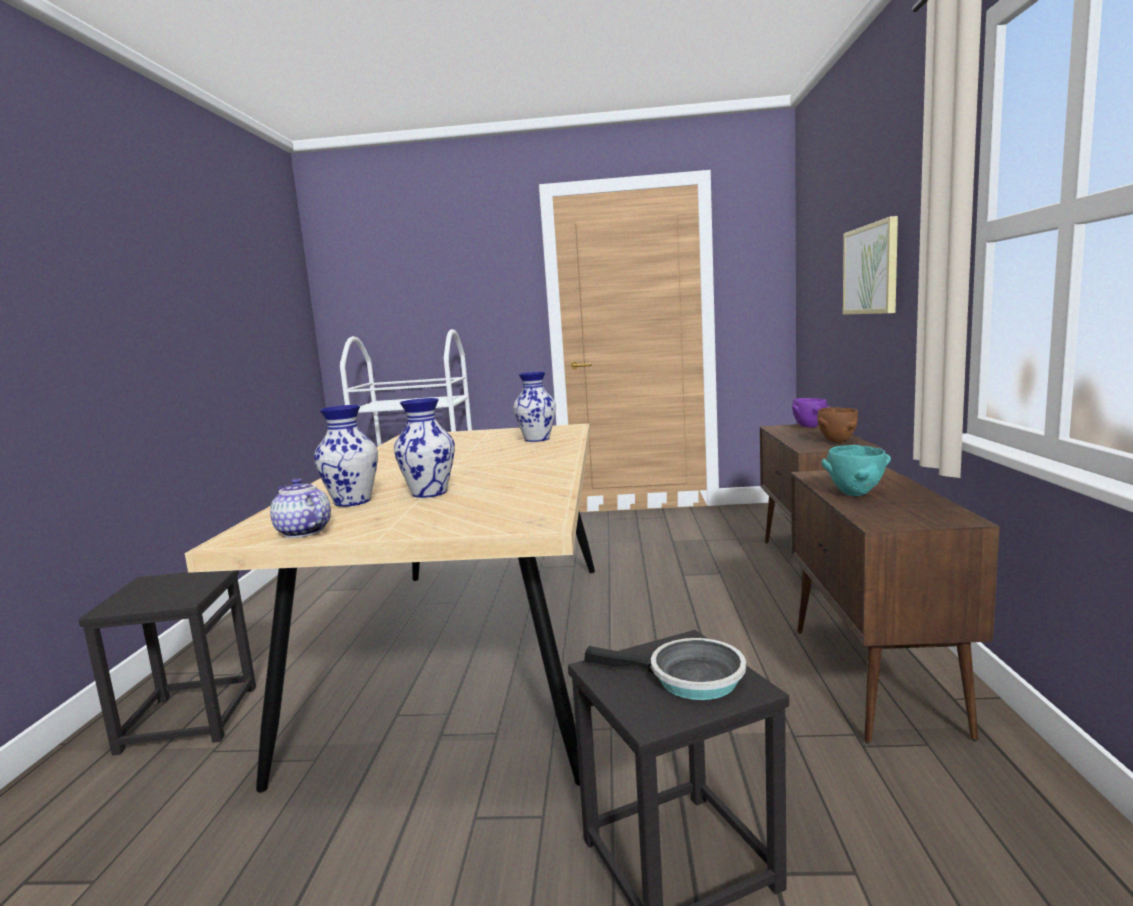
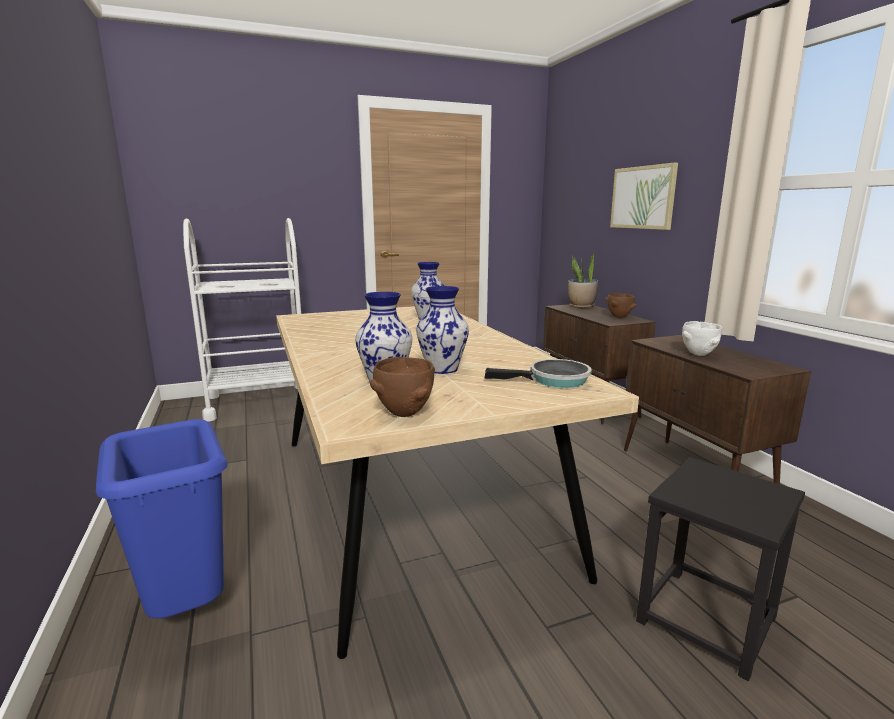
camera: 25 degrees left, 5 degrees up
(188, 718) = (187, 611): black stool -> blue trash can
(302, 532) = (404, 413): teapot -> brown bowl
(688, 678) = (738, 491): frying pan -> frying pan (553, 380)
(809, 427) = (581, 306): purple bowl -> potted plant
(854, 494) = (698, 354): turquoise bowl -> white bowl

